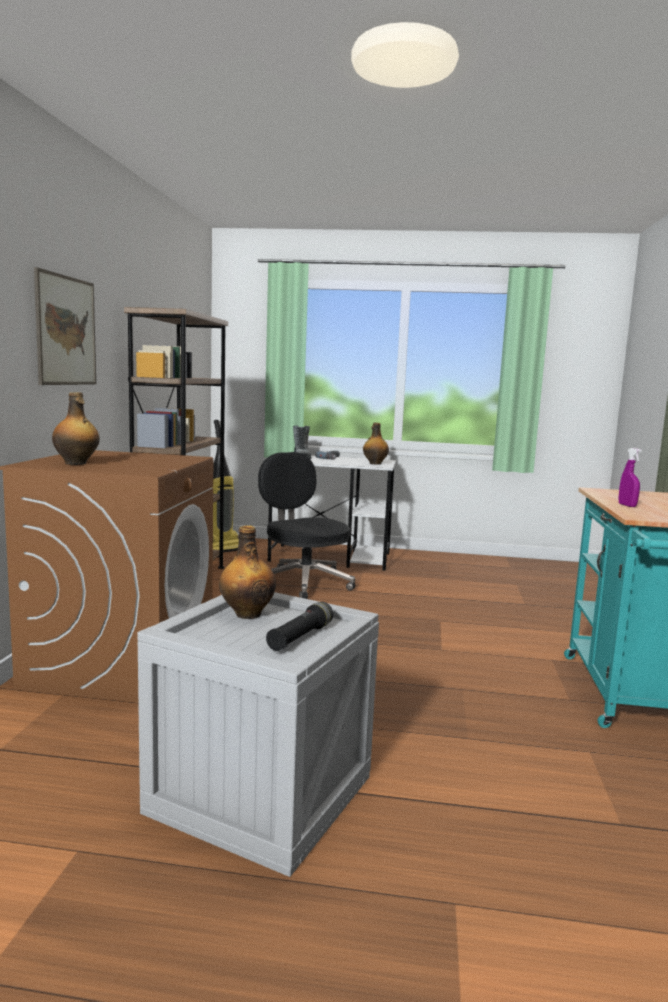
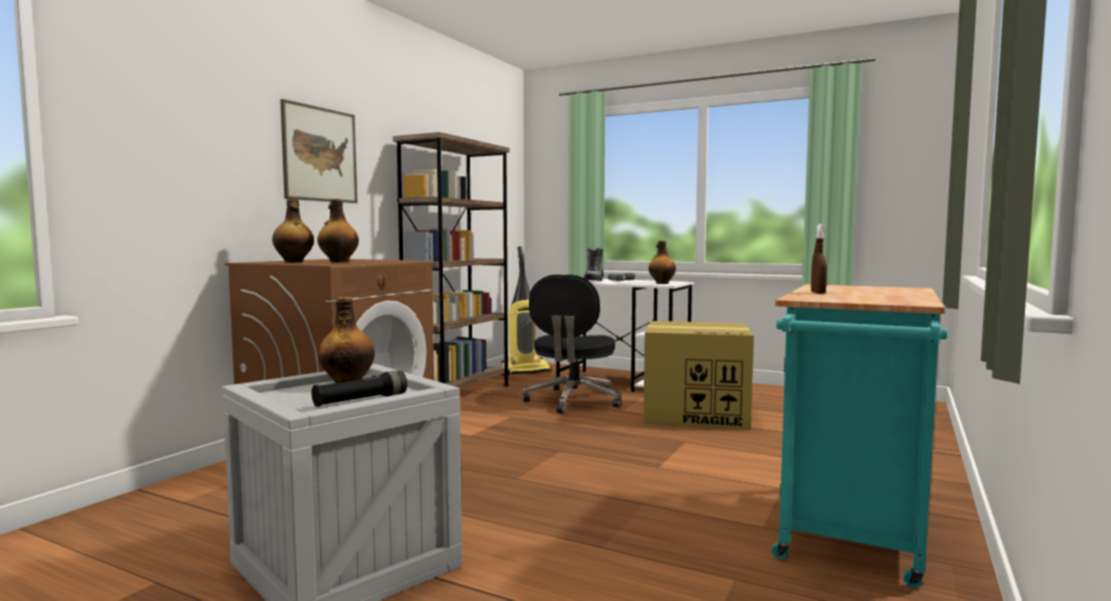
camera: 20 degrees right, 5 degrees down
(129, 463) = (338, 262): none -> bottle
(303, 582) = (573, 401): black office chair -> black office chair turned 150 degrees counterclockwise
(425, 589) = (697, 414): none -> cardboard box
(627, 505) = (818, 293): purple spray bottle -> brown spray bottle

